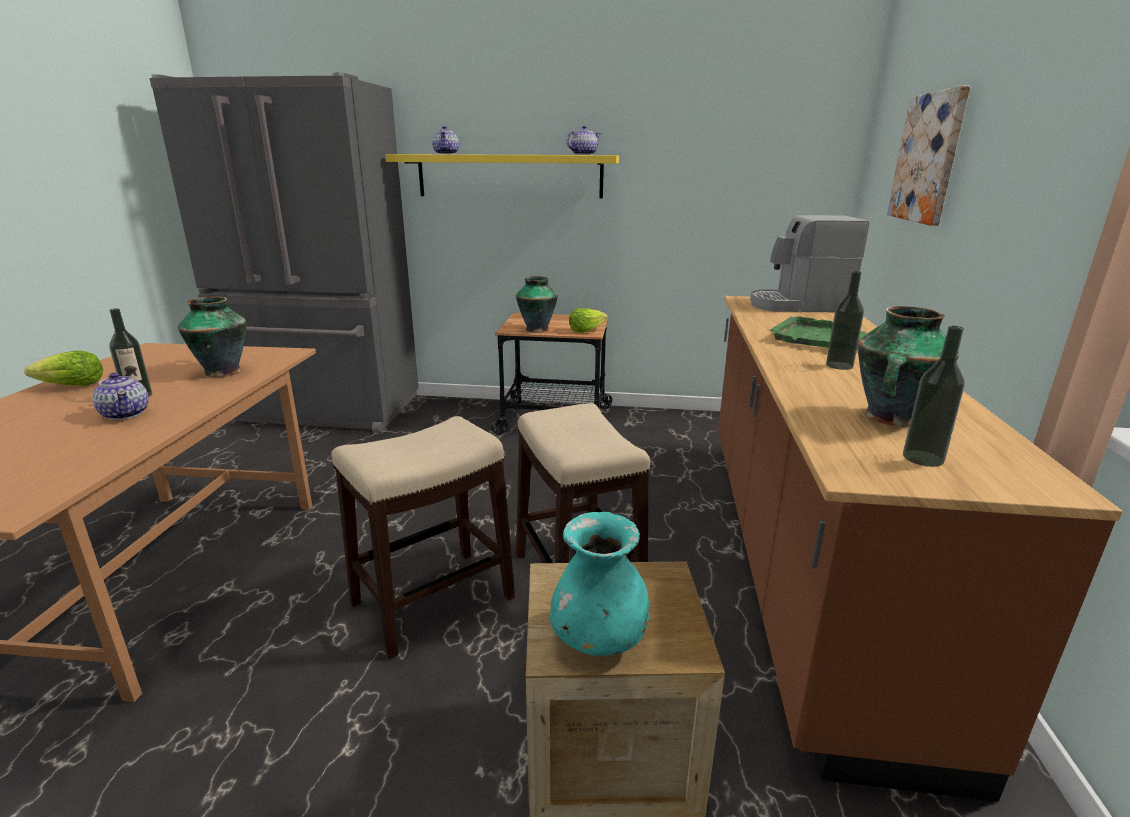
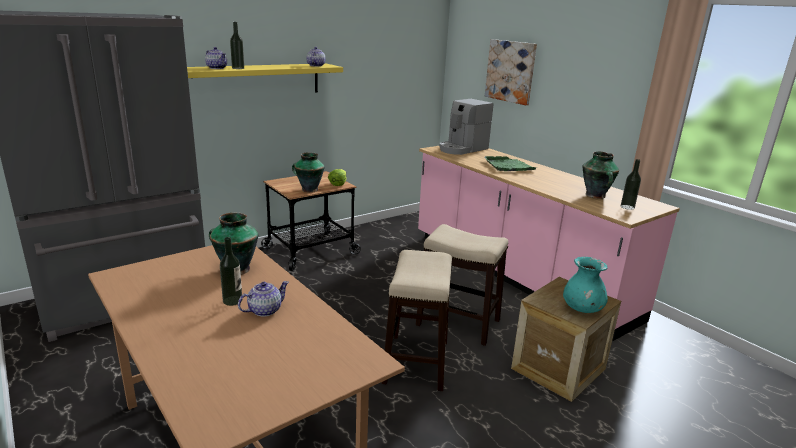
camera: 45 degrees left, 0 degrees up
(71, 386) = (155, 315): lettuce -> none
(126, 414) = (264, 310): teapot -> teapot turned 45 degrees counterclockwise
(800, 559) = (516, 275): brown counter -> pink counter
(839, 365) = (541, 178): bottle -> bottle (238, 68)

